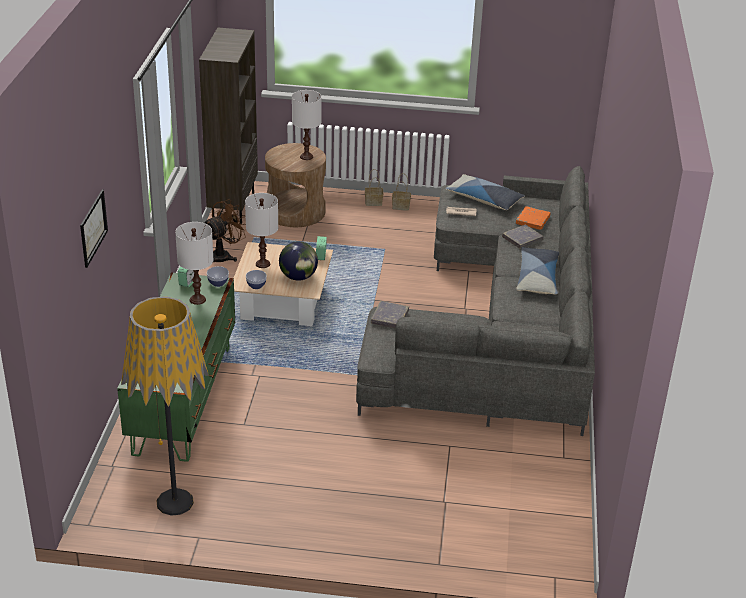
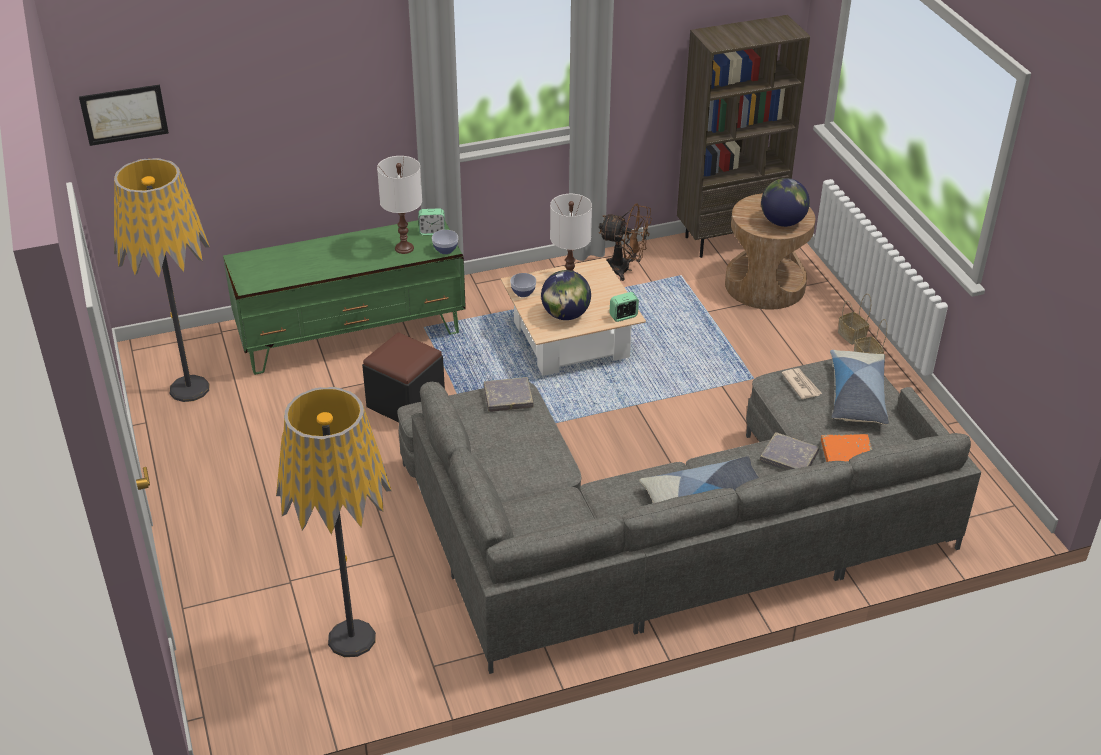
camera: 65 degrees right, 5 degrees up
(93, 228) = (253, 87): picture -> picture (124, 114)
(289, 394) = (406, 402): none -> black ottoman
(306, 156) = (782, 222): white table lamp -> globe
(518, 487) = (351, 638): none -> floor lamp

